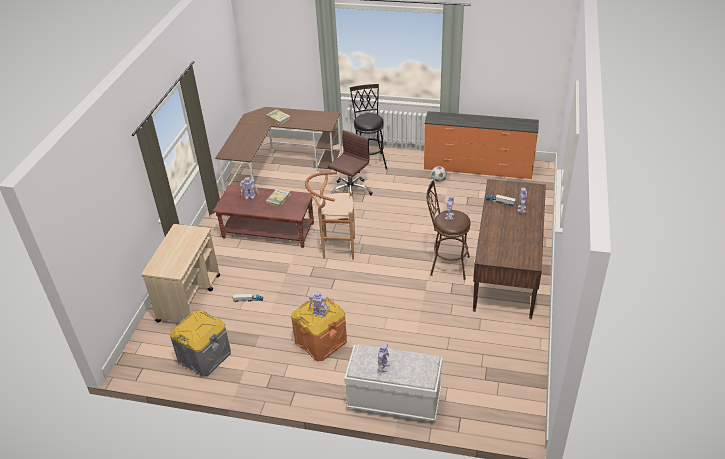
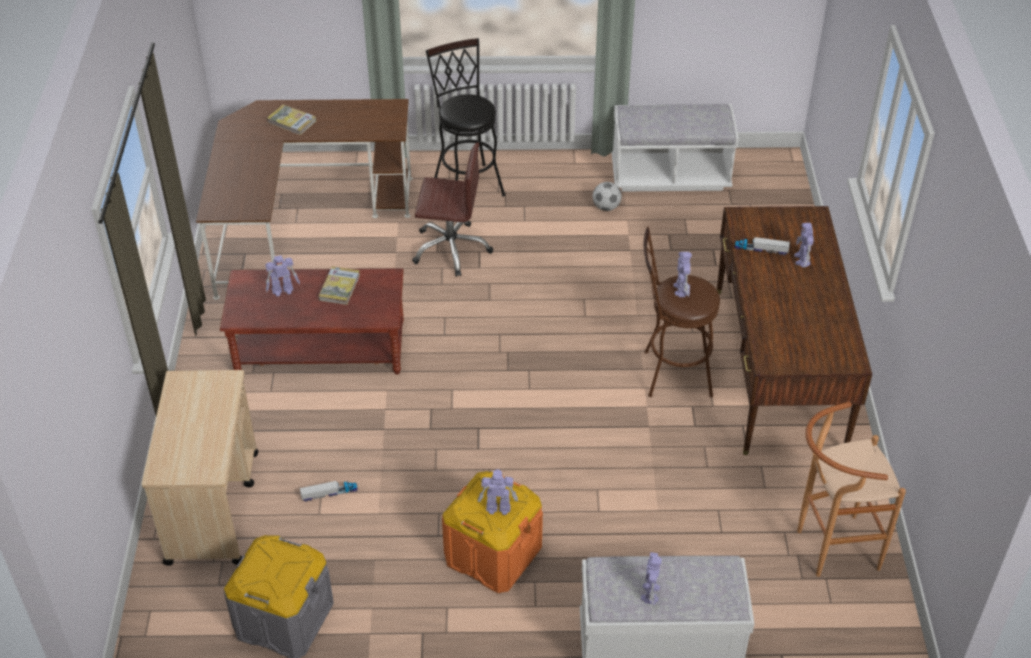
camera: 15 degrees left, 5 degrees up
(335, 249) = (459, 368): brown stool -> brown stool (829, 549)
(350, 191) = (451, 249): brown office chair -> brown office chair turned 75 degrees clockwise
(478, 168) = (670, 176): orange dresser -> white bench

